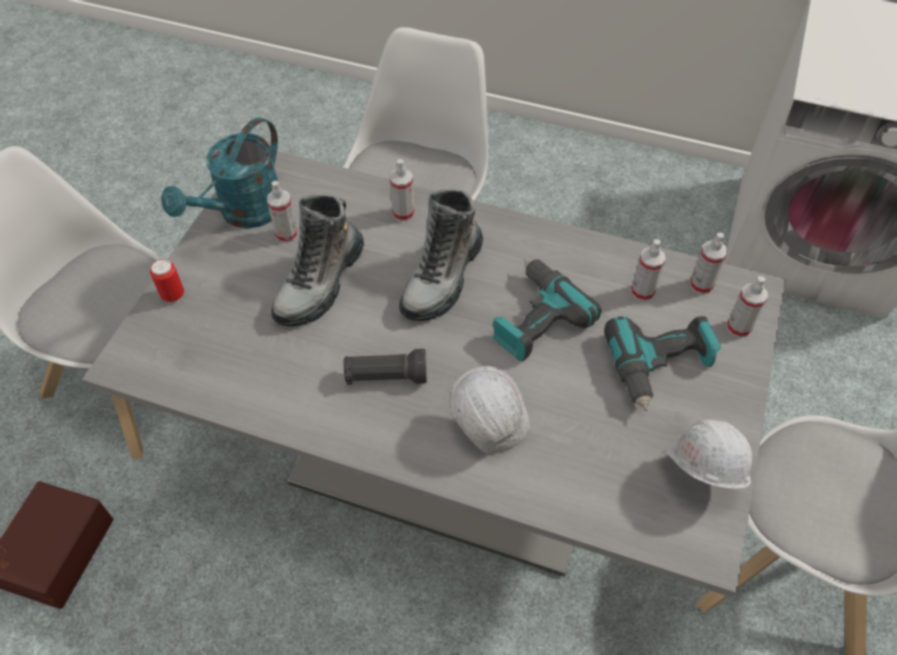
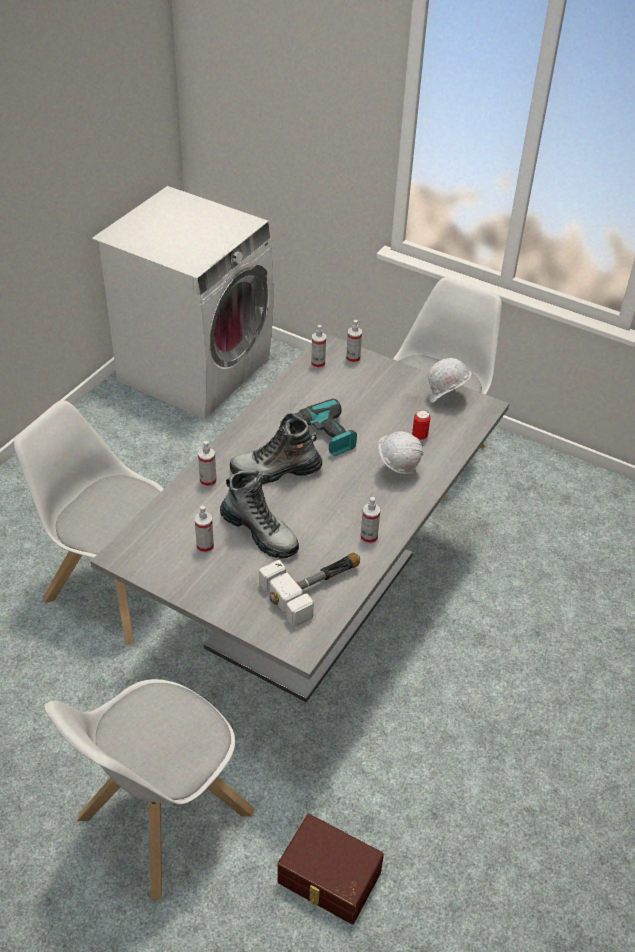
camera: 80 degrees left, 10 degrees down
(173, 295) = (244, 616): can -> can (419, 436)
(231, 360) = (315, 586): none -> hammer
(243, 213) = (172, 569): turquoise watering can -> none
(385, 376) = (349, 510): black flashlight -> none
(442, 278) = (275, 471): boot -> boot turned 135 degrees clockwise
(642, 292) = (315, 387): spray bottle -> spray bottle (369, 537)
(660, 367) = (372, 394): power drill -> none

